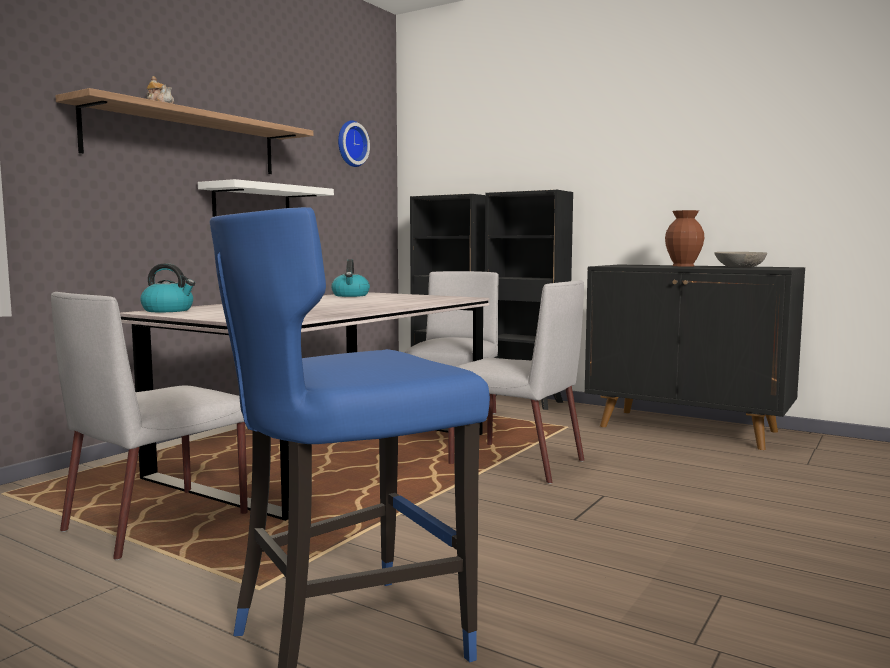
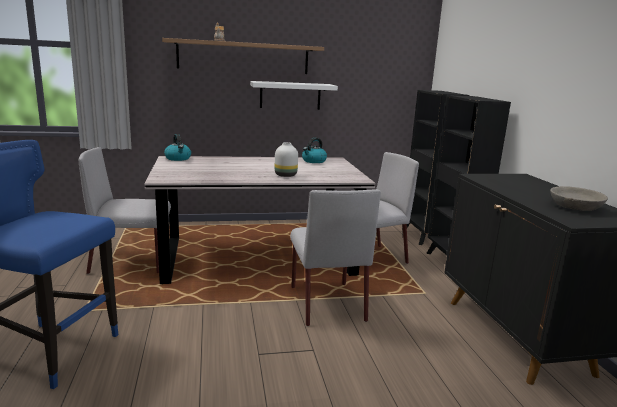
camera: 45 degrees right, 10 degrees up
(350, 144) = (383, 49): wall clock -> none
(387, 303) = (286, 175): none -> white vase
(682, 266) = (542, 191): brown vase -> none

